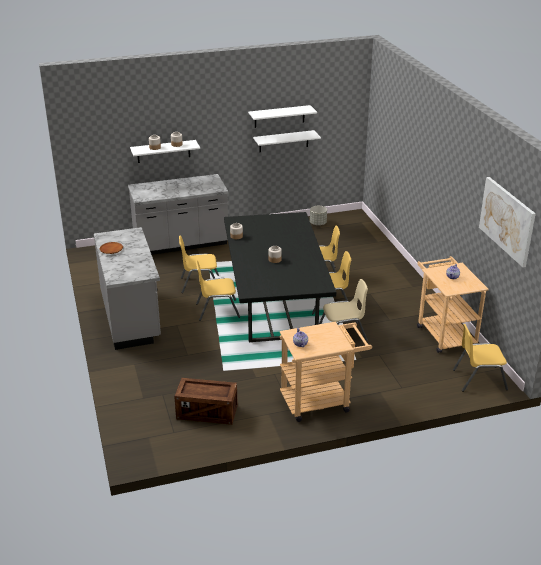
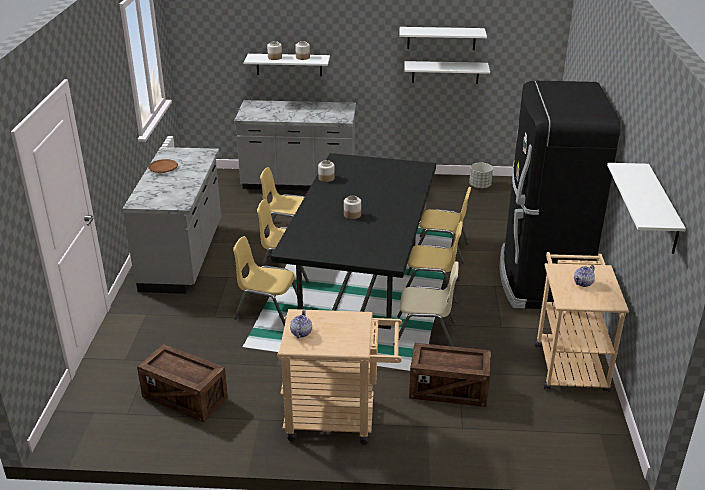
camera: 20 degrees right, 0 degrees up
(379, 367) = (448, 390): none -> crate
(396, 283) = (540, 280): none -> black fridge
(479, 379) = (585, 443): yellow chair -> yellow chair (268, 311)
(507, 220) = (662, 209): picture -> white shelf

